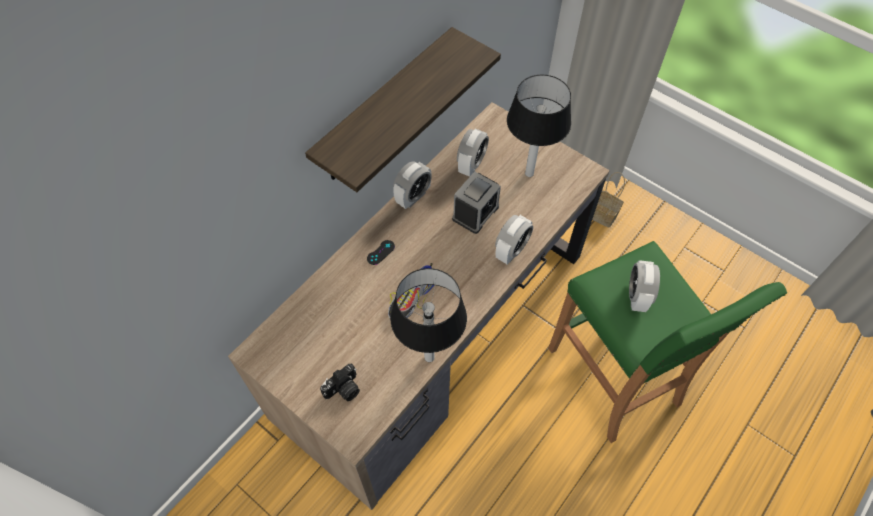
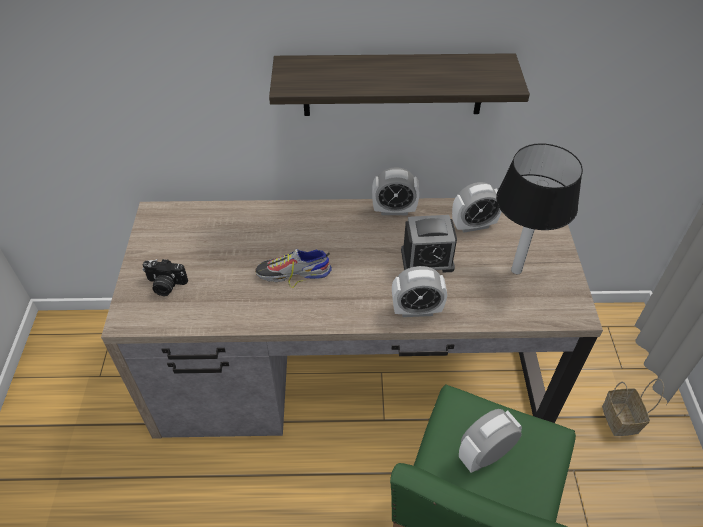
camera: 50 degrees right, 10 degrees down
(381, 252) = (317, 225): black game controller -> none
(430, 357) = (246, 322): table lamp -> none

